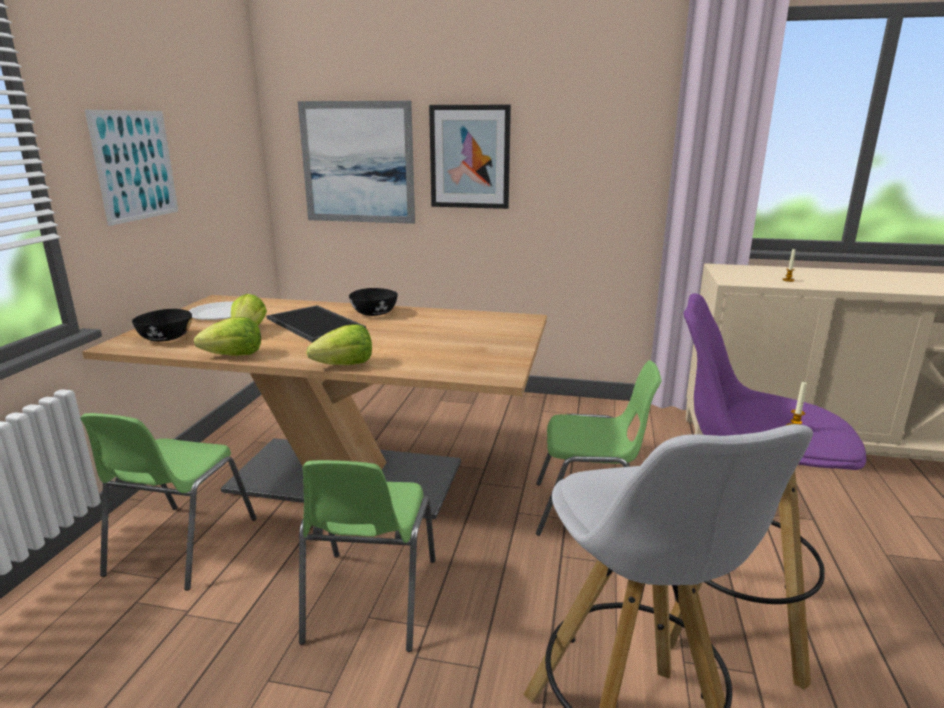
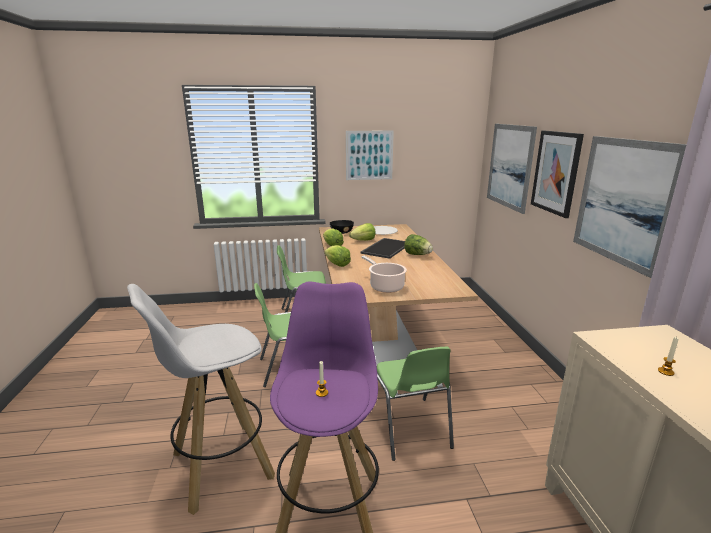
camera: 70 degrees right, 0 degrees up
(374, 313) = (417, 255): black bowl -> lettuce
(479, 349) = (385, 286): none -> cooking pot
(591, 172) = (623, 201): none -> picture

